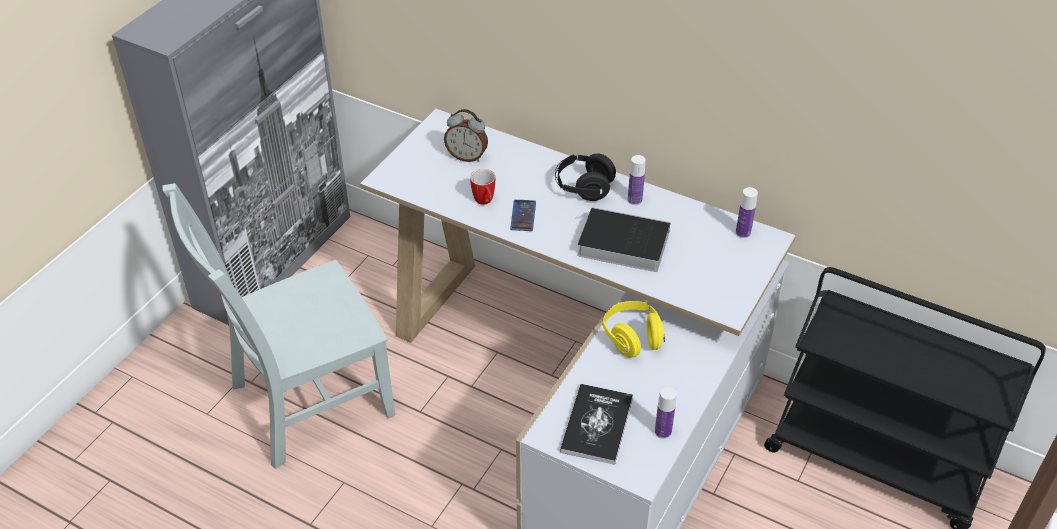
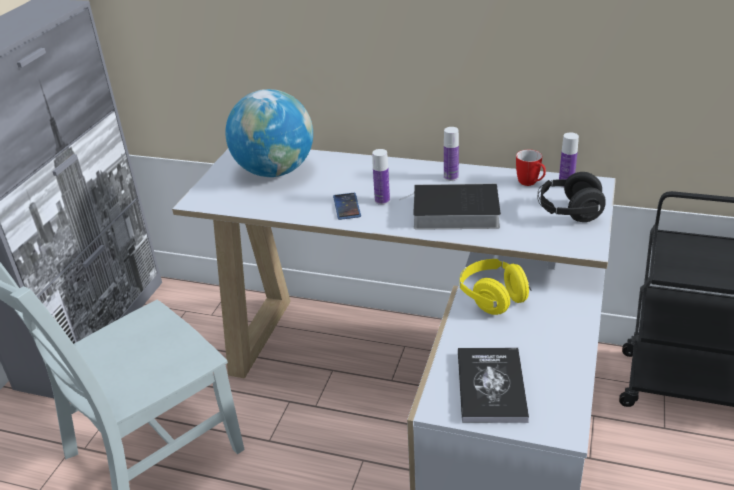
camera: 10 degrees left, 10 degrees down
(467, 156) = (275, 171): alarm clock -> globe
(485, 202) = (304, 202): mug -> mug (531, 184)
(583, 188) = (397, 176): black headphones -> black headphones (568, 212)
(663, 432) = (565, 378): bottle -> bottle (382, 200)

